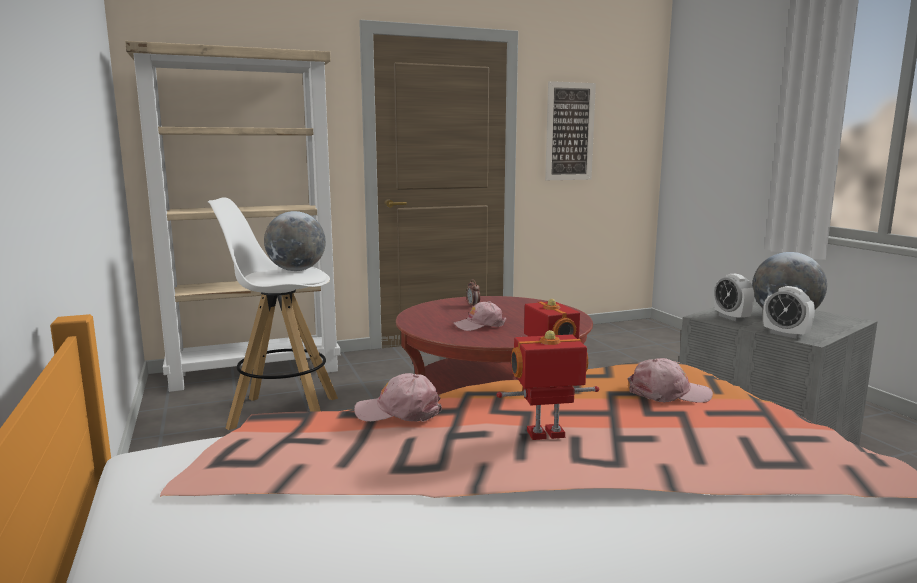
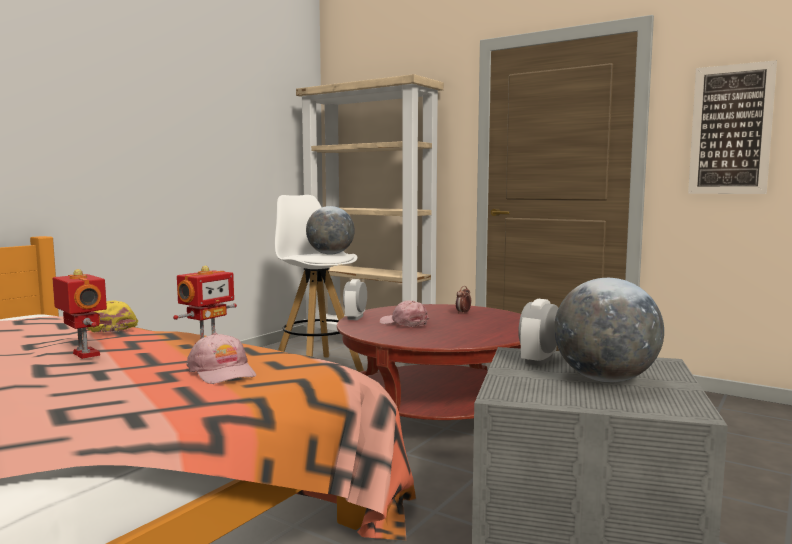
camera: 55 degrees right, 5 degrees down
(399, 411) = (111, 327): pink cap -> yellow cap
(785, 334) = (504, 385): alarm clock -> alarm clock (355, 318)

